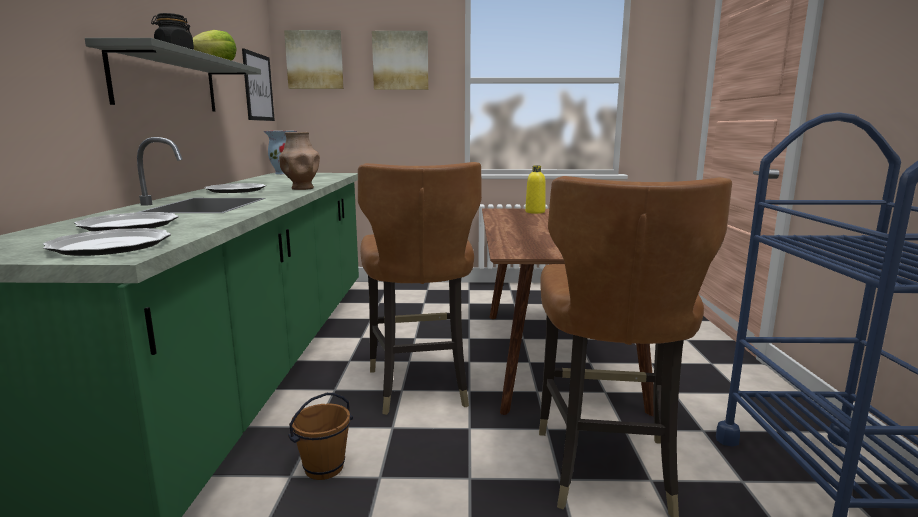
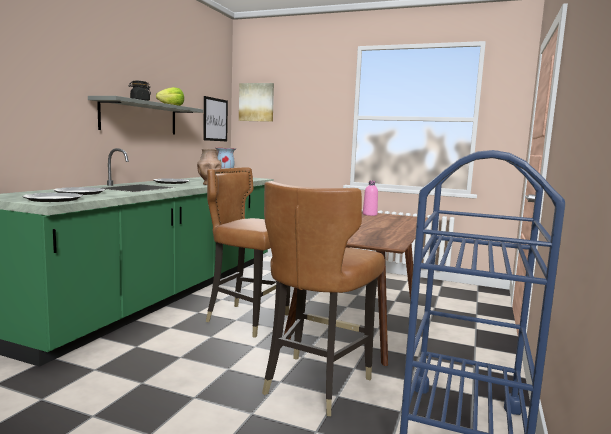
camera: 20 degrees right, 5 degrees down
(324, 467) = (156, 346): brown bucket -> none
(400, 61) = (310, 103): picture -> none
(420, 385) = (249, 319): brown chair -> brown chair turned 105 degrees clockwise
(535, 212) = (369, 214): yellow bottle -> pink bottle

